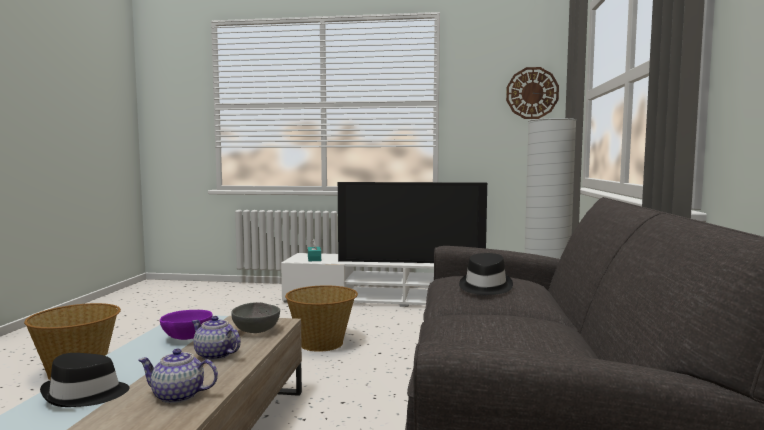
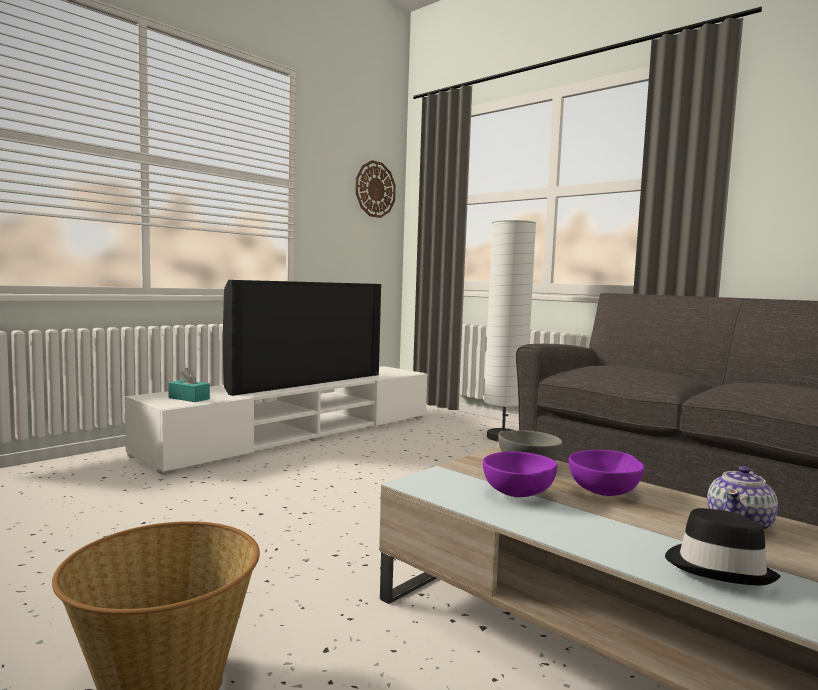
camera: 55 degrees left, 0 degrees up
(215, 355) = (605, 492): teapot -> purple bowl
(322, 343) = (364, 496): basket -> none
(484, 287) = (647, 371): black hat -> none

